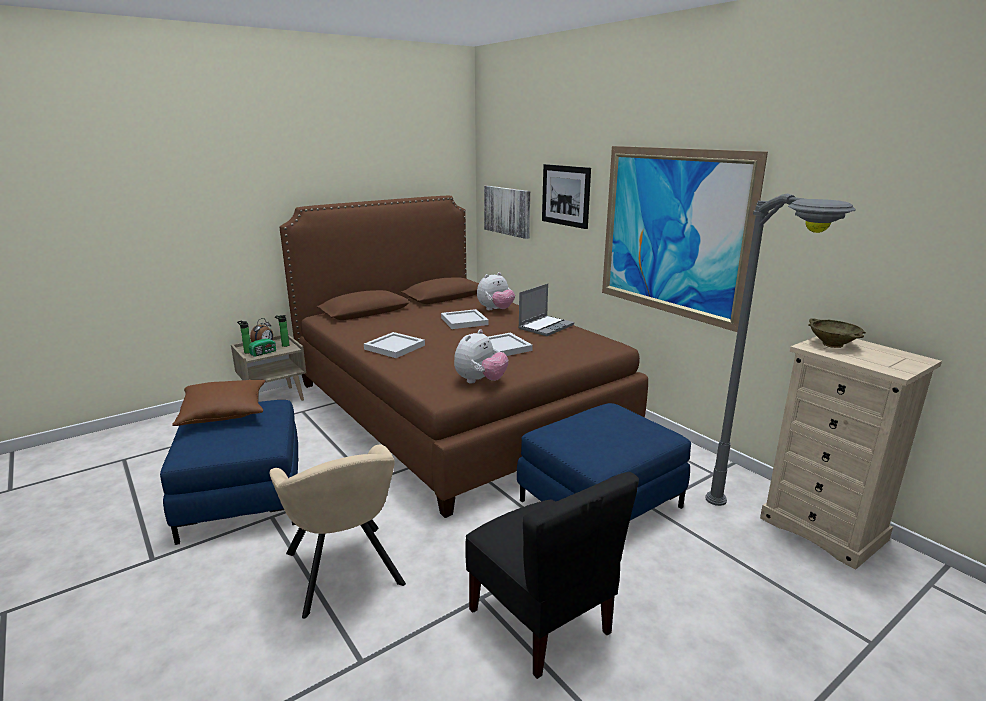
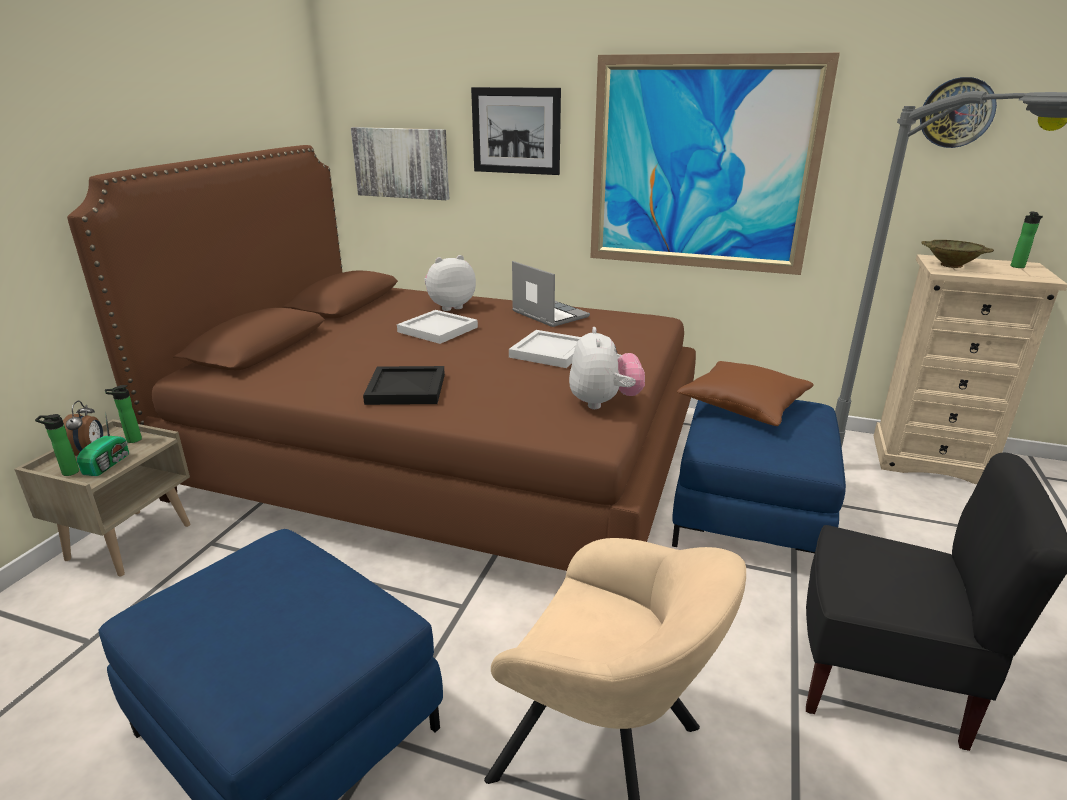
camera: 35 degrees left, 5 degrees up
(224, 413) = (210, 597): brown pillow -> brown pillow (743, 406)
(393, 347) = (405, 389): white tray -> black tray
(495, 310) = (449, 306): plush toy -> plush toy turned 135 degrees counterclockwise
(546, 326) = (548, 314): laptop -> laptop turned 45 degrees counterclockwise
(862, 208) = (956, 112): none -> wall clock
(900, 359) = (1018, 267): none -> bottle

